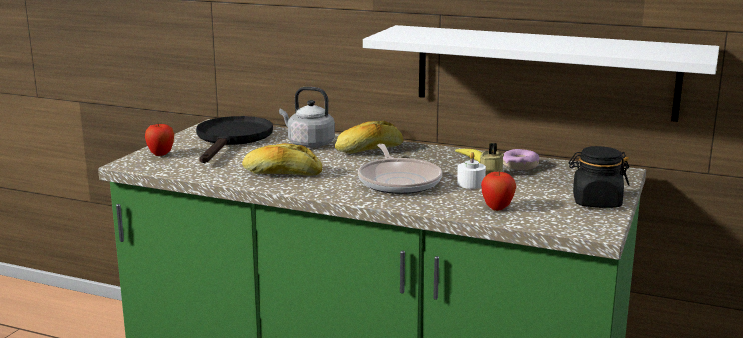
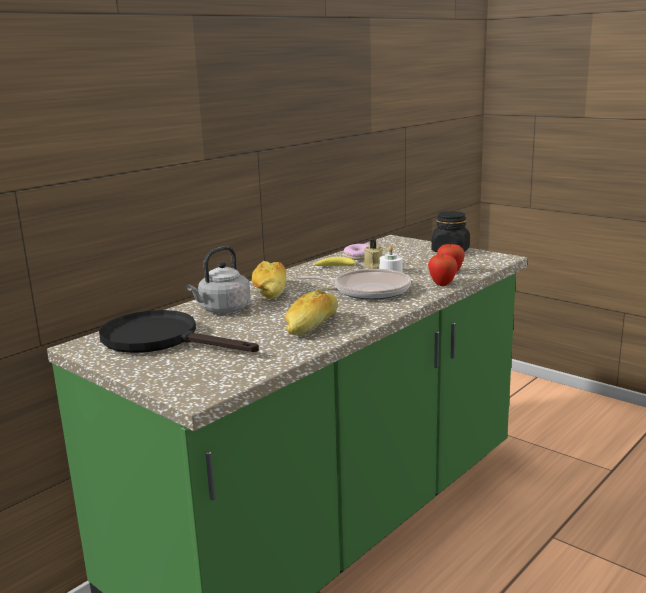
camera: 70 degrees left, 0 degrees up
(161, 154) = (179, 377): apple -> apple (442, 284)
(544, 71) = (330, 182): white shelf -> none

